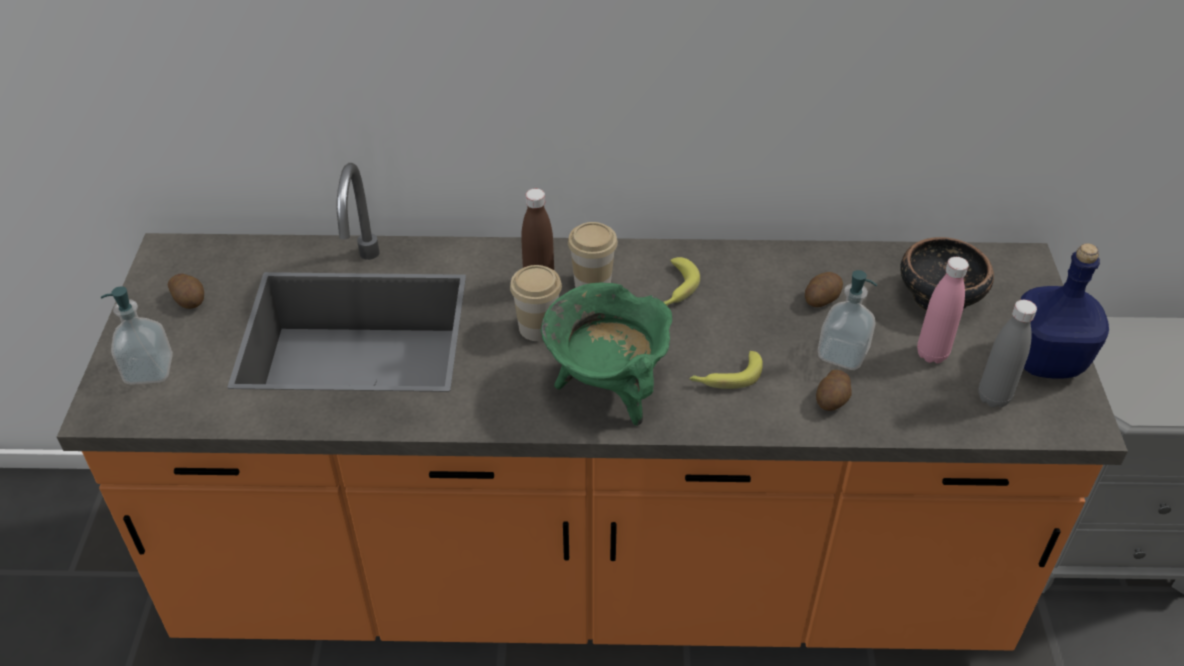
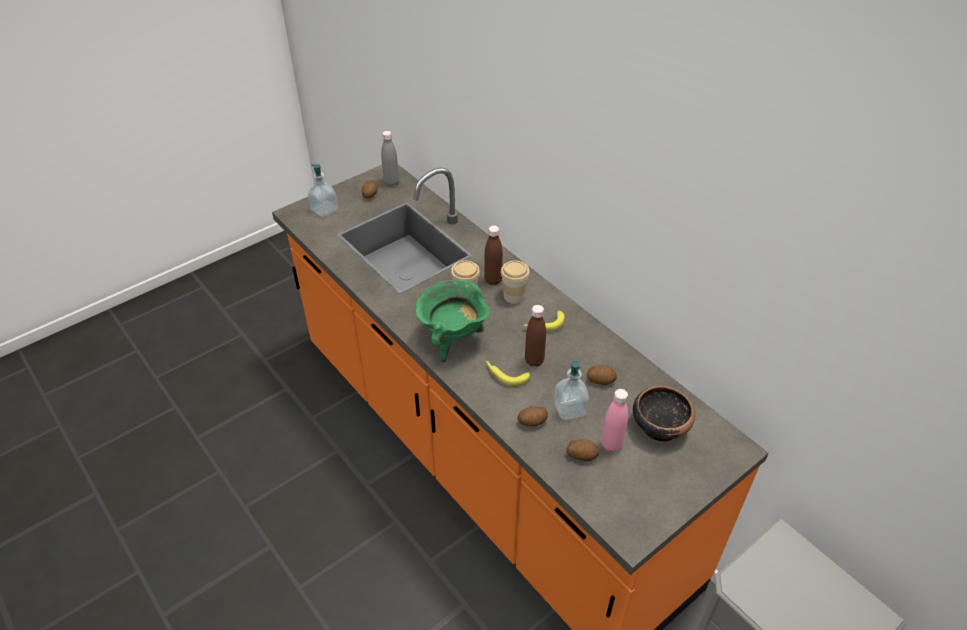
camera: 50 degrees right, 0 degrees up
(728, 335) = (534, 360): none -> brown bottle
(925, 389) = (582, 455): none -> potato
(993, 397) = (607, 487): grey bottle -> grey bottle (391, 183)
(1047, 360) = (664, 498): blue bottle -> none

